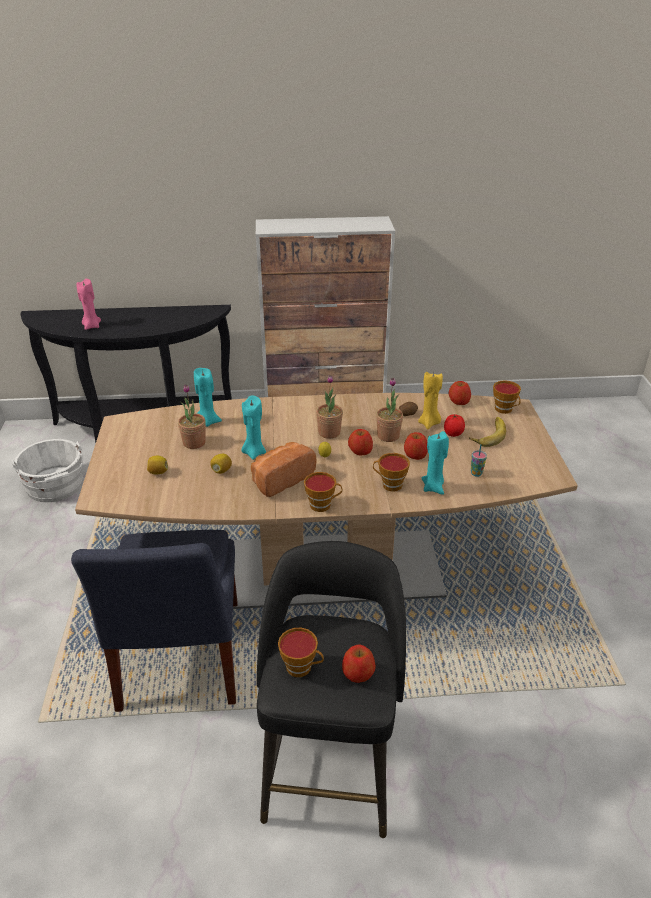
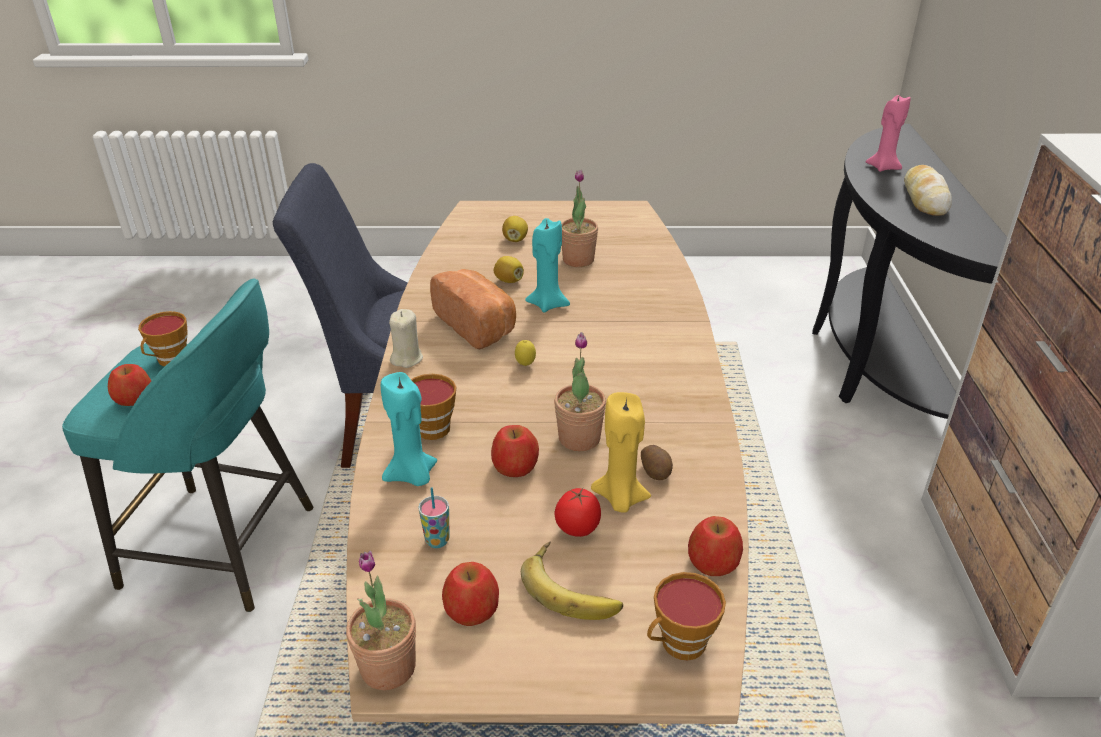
camera: 95 degrees right, 0 degrees up
(56, 487) = (727, 308): white bucket -> none
(141, 319) = (924, 198): none -> bread
(208, 422) = (631, 268): turquoise candle -> none
(323, 505) = (407, 358): cup -> beige candle
(329, 432) = (595, 373): potted plant -> potted plant (388, 667)
(330, 766) = (225, 547): black stool -> turquoise stool
(360, 451) = (537, 402): apple -> apple (472, 608)

